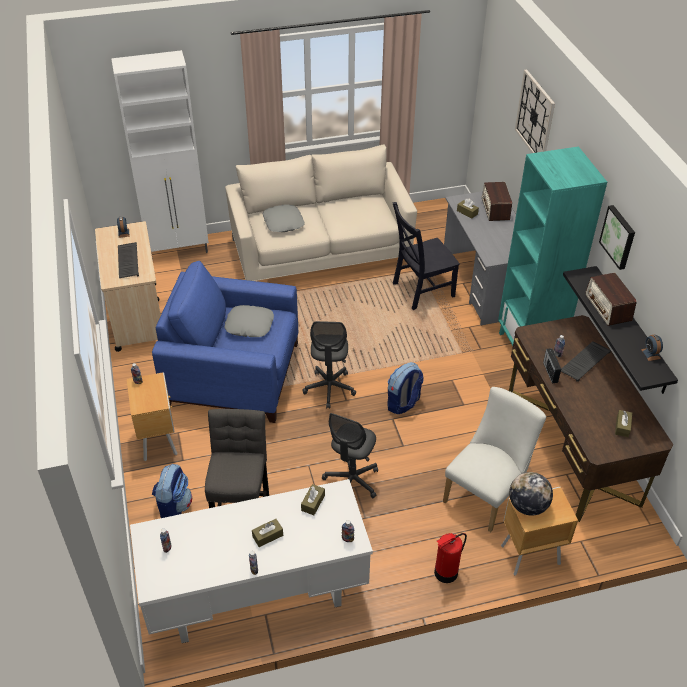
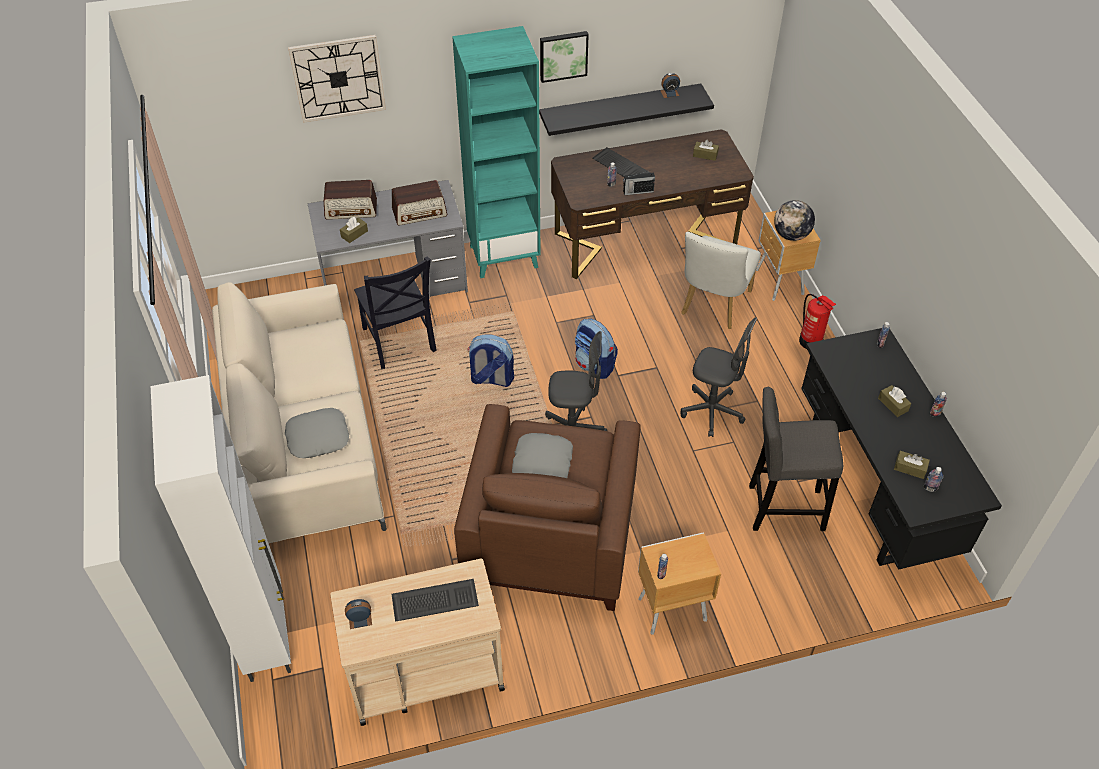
camera: 90 degrees left, 5 degrees up
(174, 506) = (771, 579): backpack -> backpack (491, 379)
(235, 374) = (550, 533): blue armchair -> brown armchair
(256, 598) = (873, 489): white desk -> black desk
(313, 503) = (843, 370): brown tissue box -> brown tissue box (910, 468)
(486, 494) = (713, 306): white chair -> white chair turned 105 degrees counterclockwise
(608, 308) = (606, 109): radio -> radio (420, 212)

